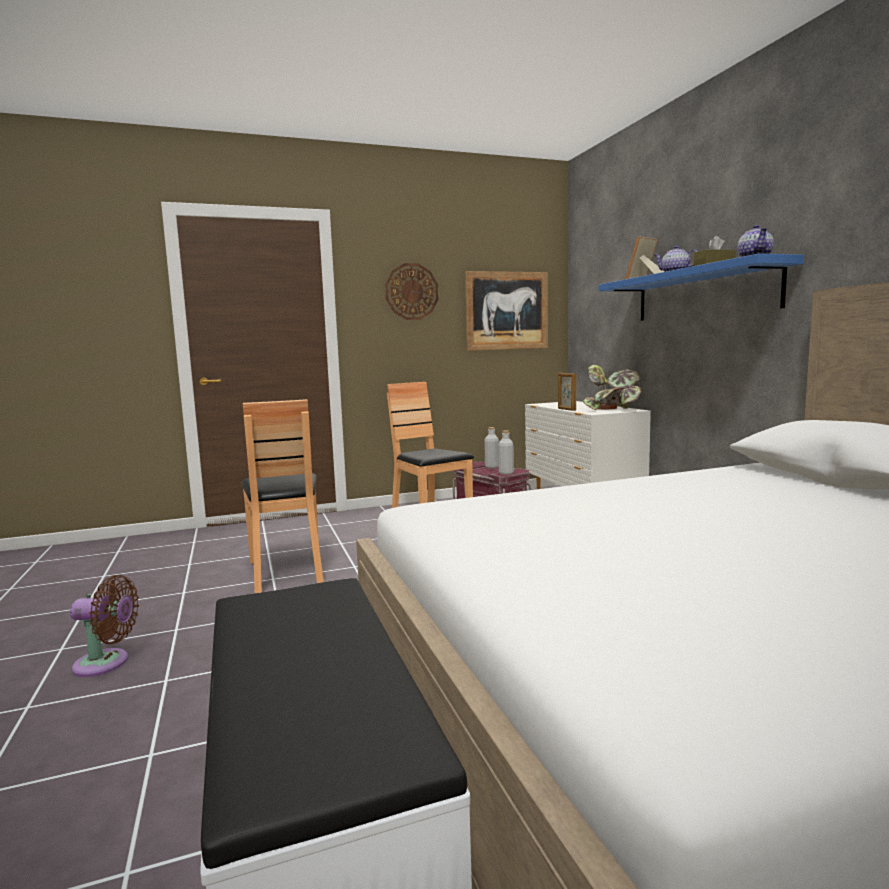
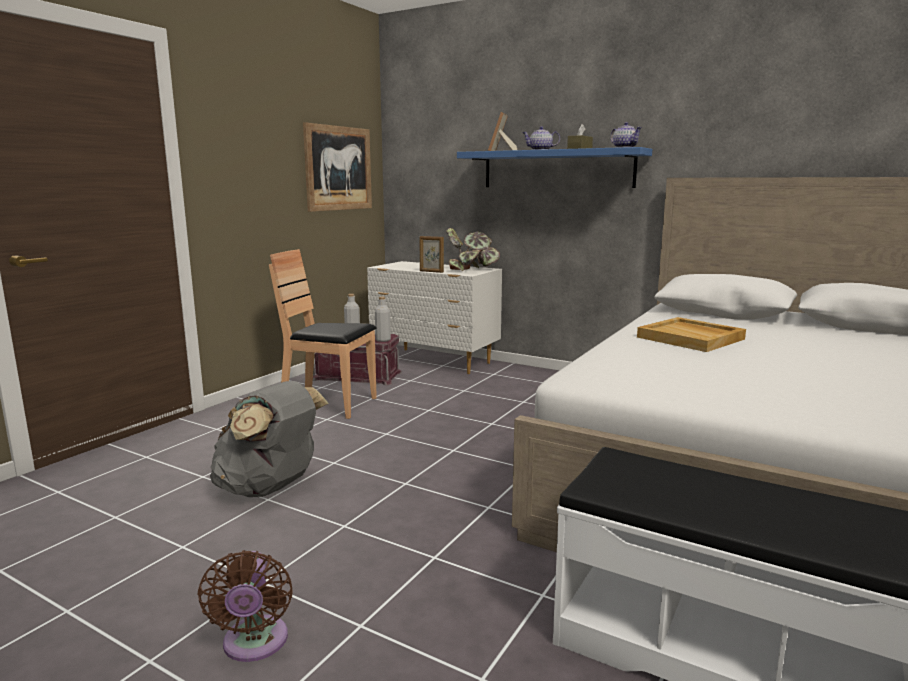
camera: 40 degrees left, 5 degrees up
(106, 663) = (254, 644): brown fan -> brown fan turned 120 degrees clockwise
(287, 572) = (270, 488): brown chair -> grey backpack
(411, 291) = (256, 142): wall clock -> none
(680, 496) = (691, 338): none -> beige tray

